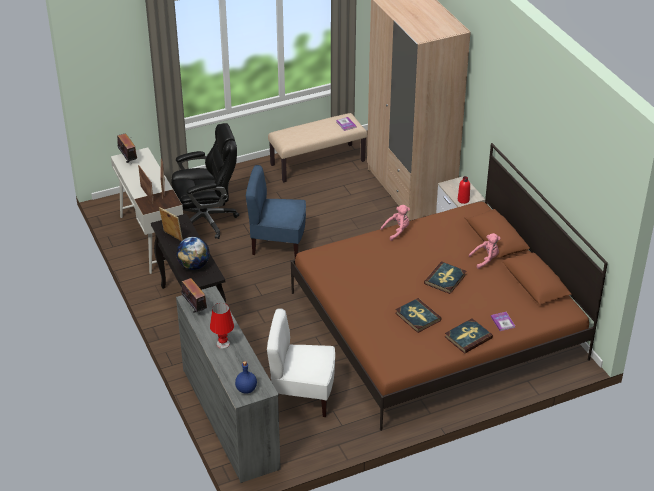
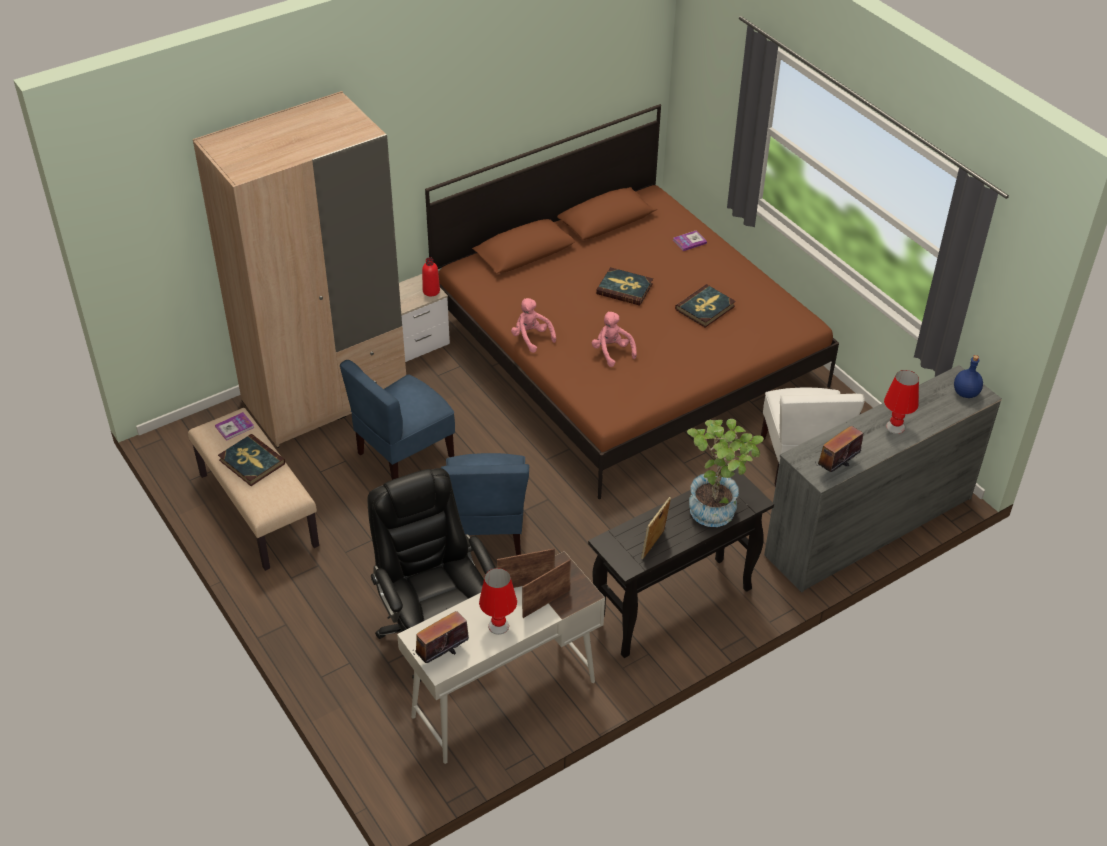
camera: 100 degrees left, 5 degrees up
(138, 178) = (498, 626): none -> red table lamp
(193, 266) = (717, 507): globe -> potted plant
(351, 217) = (404, 454): none -> blue chair
(468, 337) = (727, 266): book -> book (251, 462)
(486, 259) = (573, 258): pink plush toy -> pink plush toy (612, 352)

